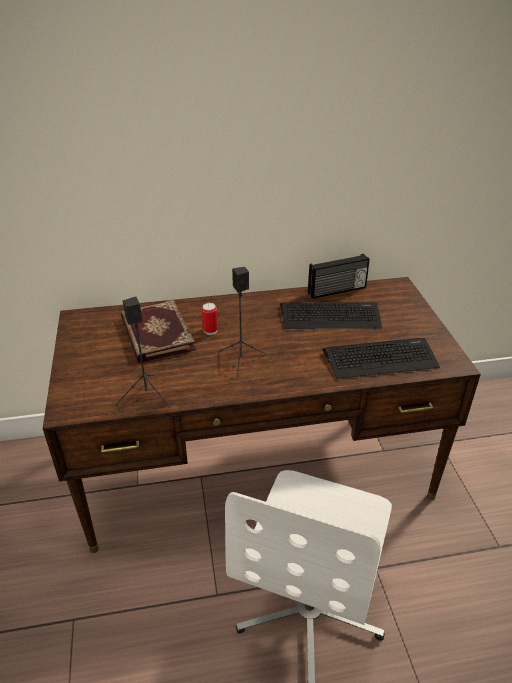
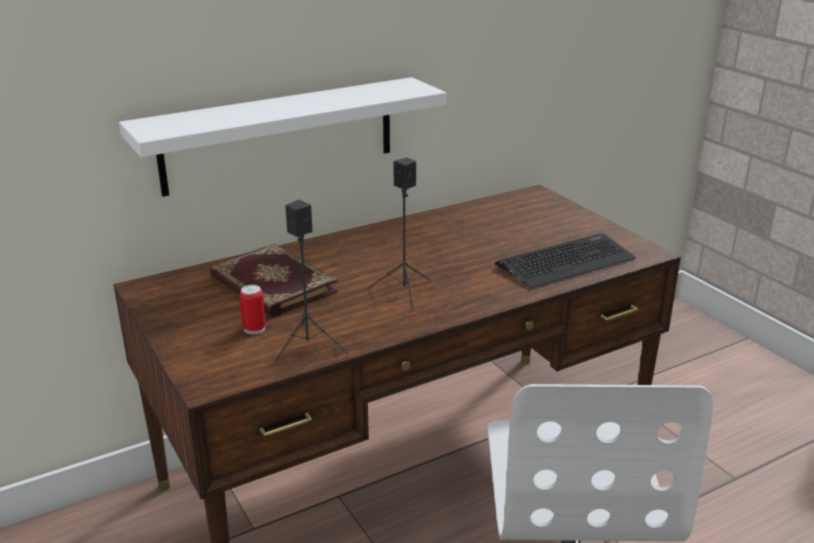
camera: 20 degrees left, 10 degrees down
(185, 221) = (279, 135): none -> white shelf
(210, 330) = (341, 270): can -> can (254, 328)
(330, 316) = (479, 233): keyboard -> none
(337, 291) = (469, 208): radio -> none

